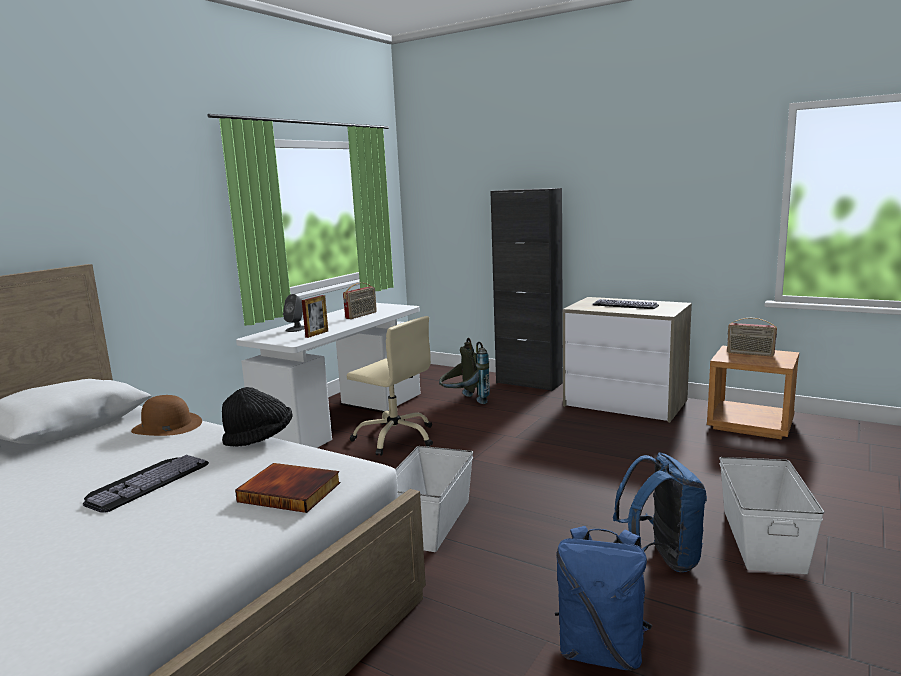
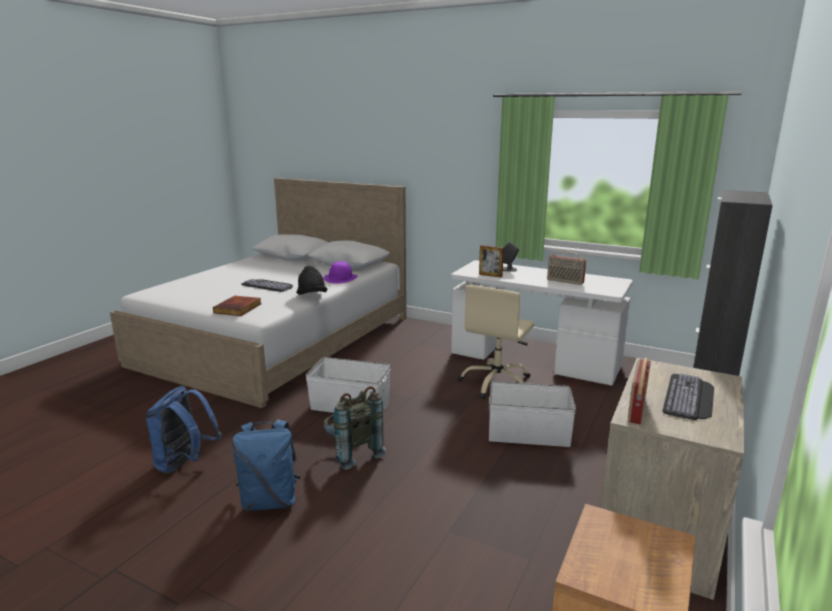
camera: 85 degrees right, 5 degrees up
(167, 426) = (340, 278): brown hat -> purple hat
(464, 402) = (602, 410): grey backpack -> grey backpack (351, 453)
(750, 354) = (641, 554): radio -> radio (636, 409)
(761, 539) = (278, 568): white storage box -> white storage box (528, 433)

